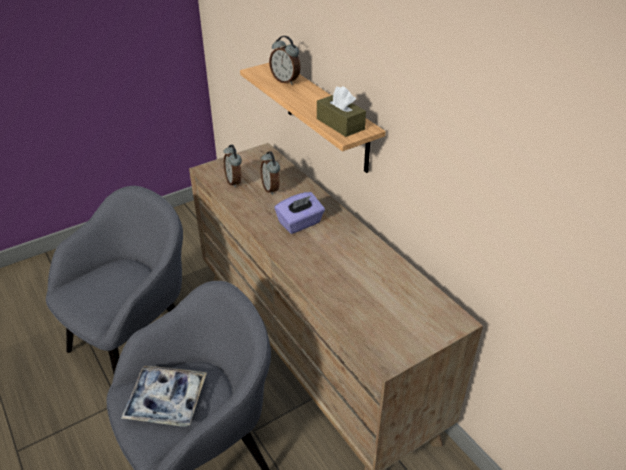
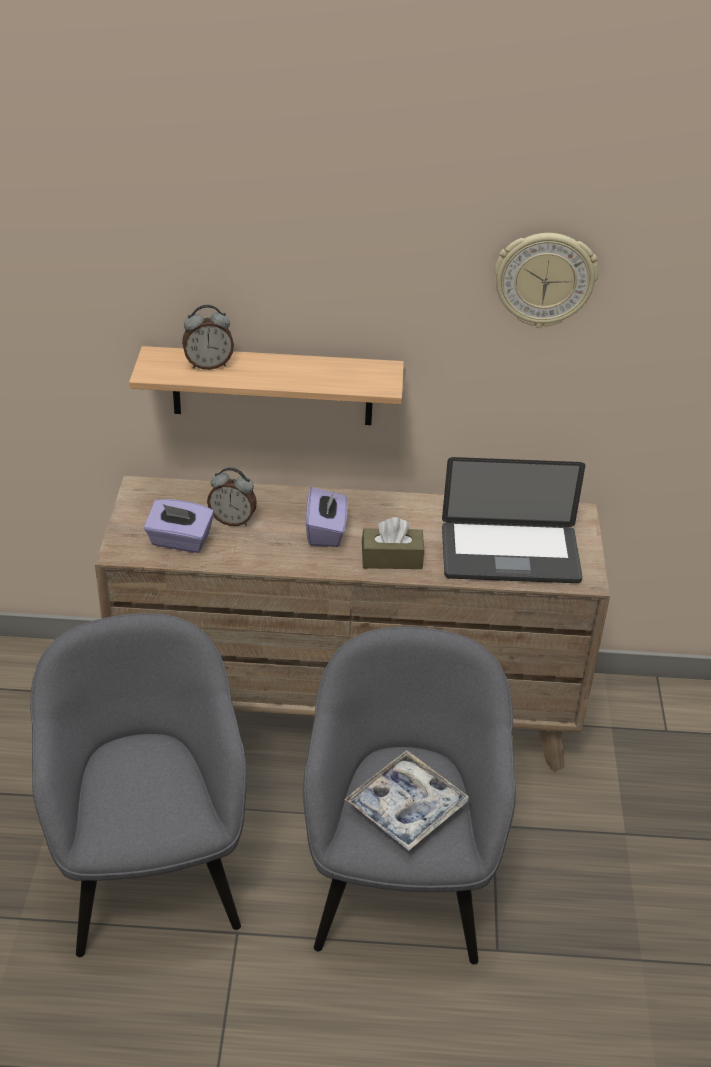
camera: 55 degrees left, 0 degrees up
(234, 182) = (180, 541): alarm clock -> purple tissue box
(340, 124) = (357, 378): brown tissue box -> brown tissue box (392, 558)
(369, 308) = (510, 555): none -> laptop
(472, 97) = (544, 279): none -> wall clock

